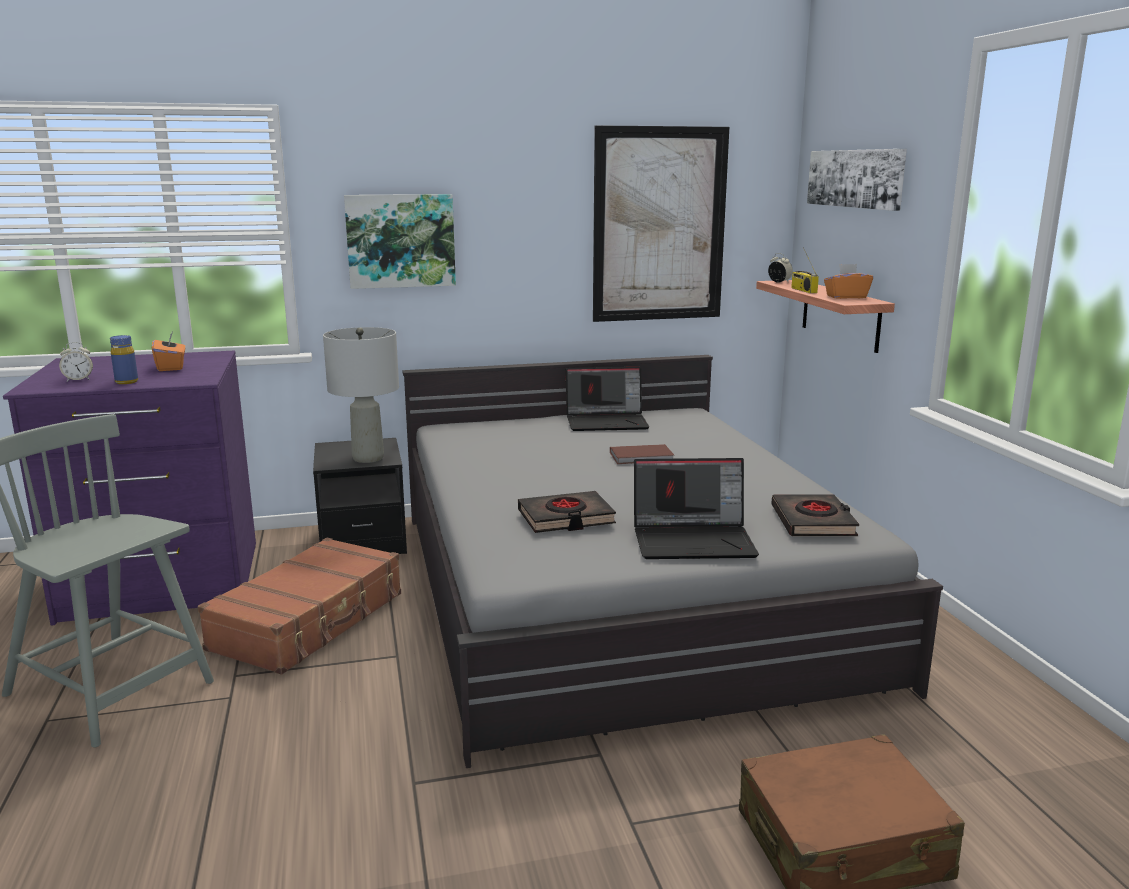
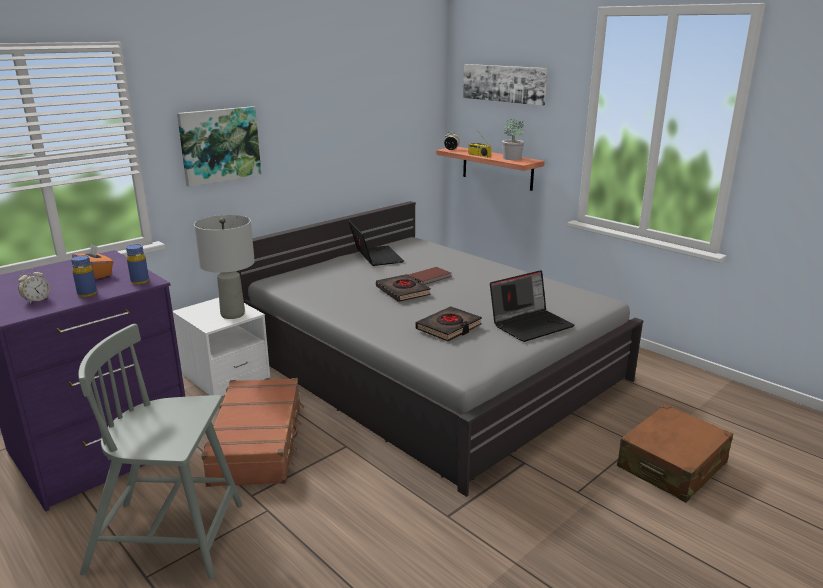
camera: 30 degrees left, 5 degrees up
(192, 379) = (140, 281): none -> blue bottle
(363, 541) = (225, 376): black nightstand -> white nightstand
(607, 422) = (375, 257): laptop -> laptop turned 75 degrees counterclockwise
(659, 225) = (378, 117): picture -> none
(813, 522) = (570, 299): black book -> black book (403, 291)
(846, 297) = (512, 158): orange tissue box -> potted plant

